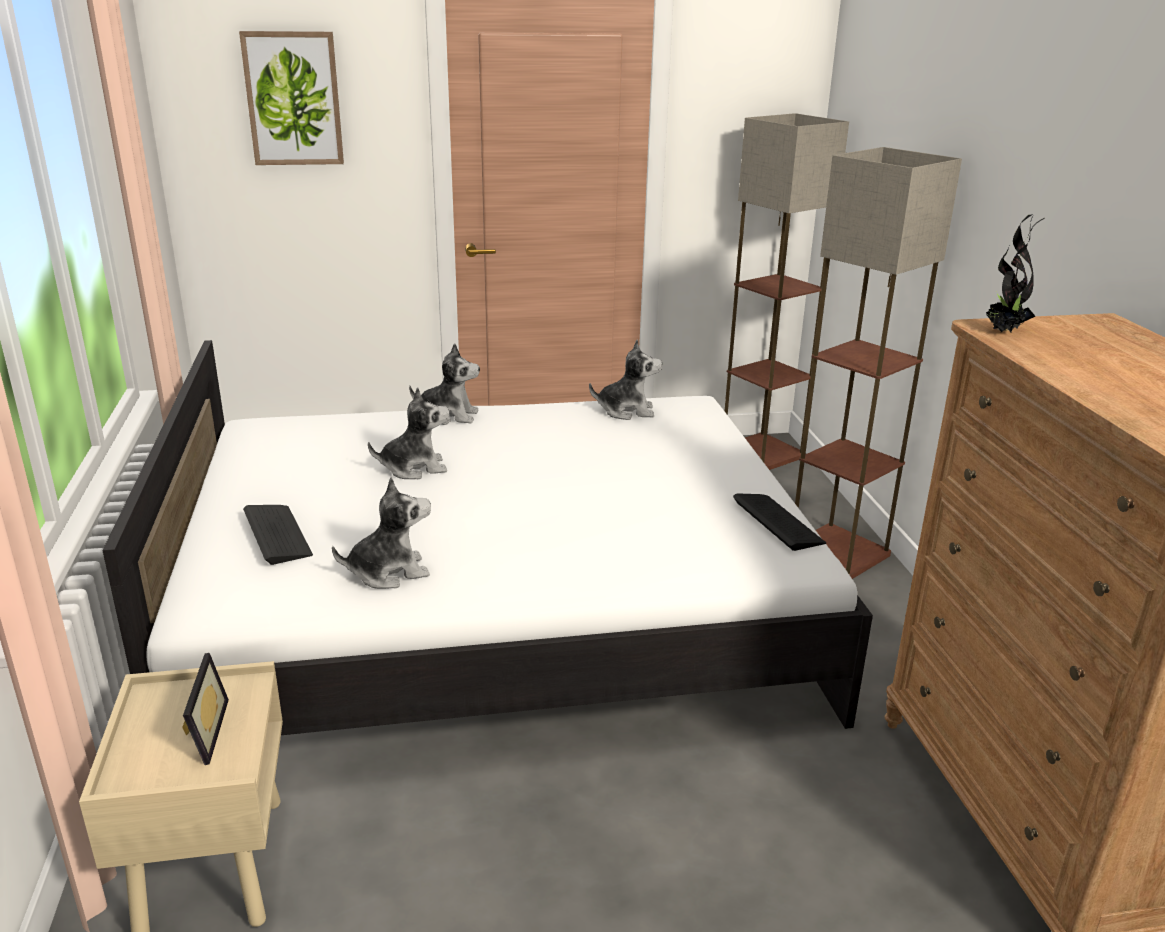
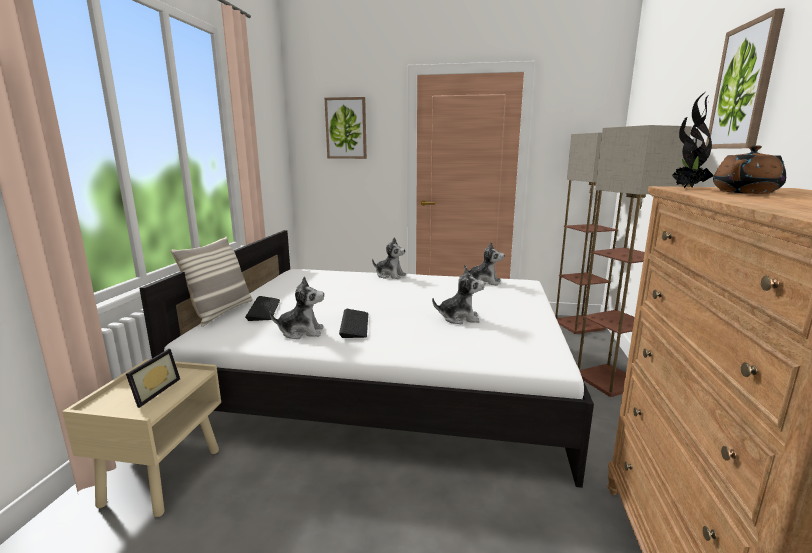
camera: 20 degrees right, 10 degrees down
(191, 552) = (221, 312): none -> pillow
(414, 468) = (354, 293): plush toy -> plush toy (459, 318)
(778, 522) = (543, 339): keyboard -> keyboard (354, 324)
(1045, 134) = (744, 87): none -> picture
(1075, 347) = (746, 192): none -> brown teapot

